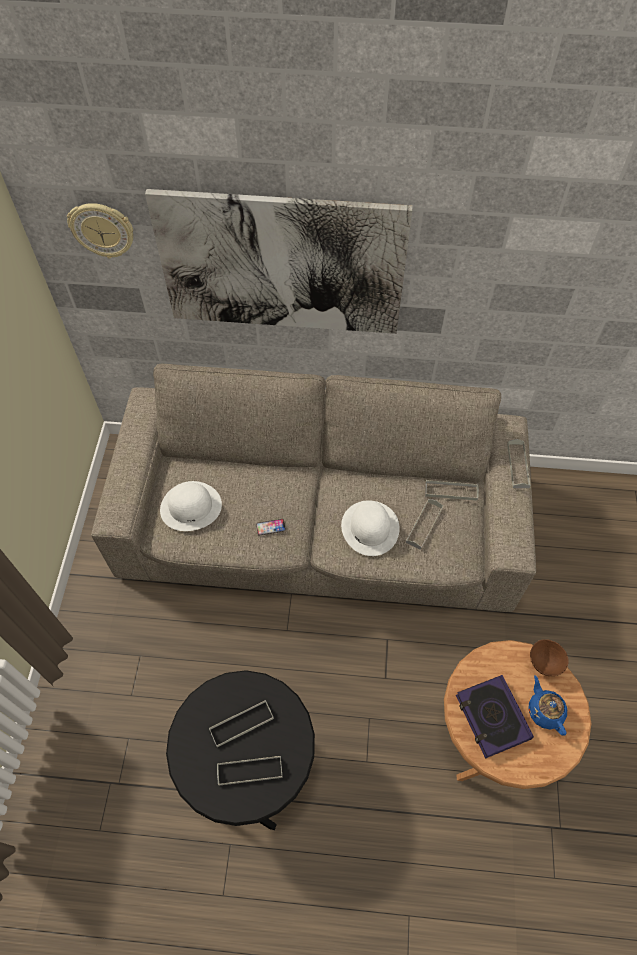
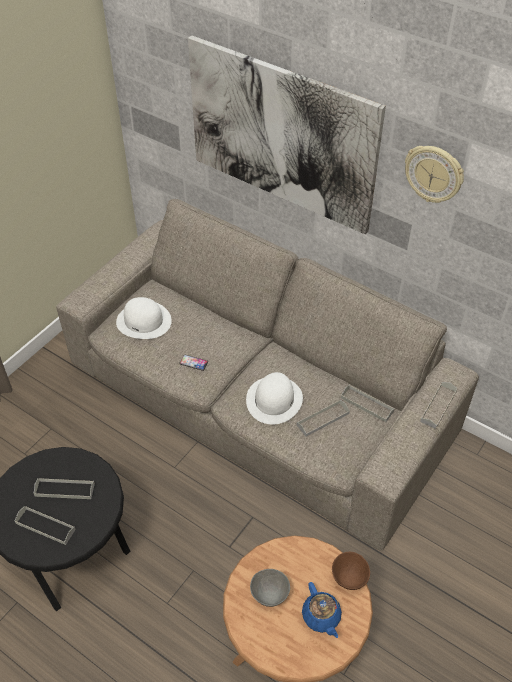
camera: 30 degrees right, 10 degrees down
(102, 229) = (158, 63): wall clock -> wall clock (434, 174)
(492, 717) = (269, 596): book -> grey bowl
(544, 710) = (321, 617): blue teapot -> blue teapot turned 150 degrees clockwise

